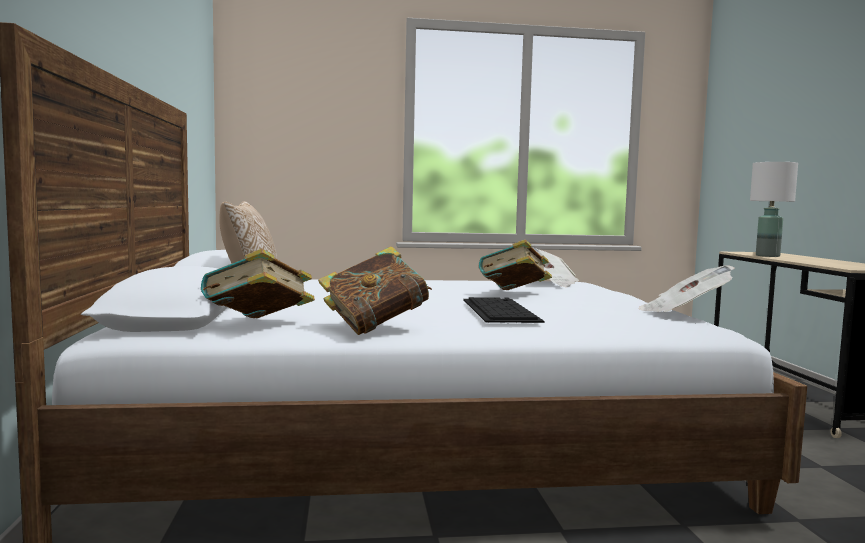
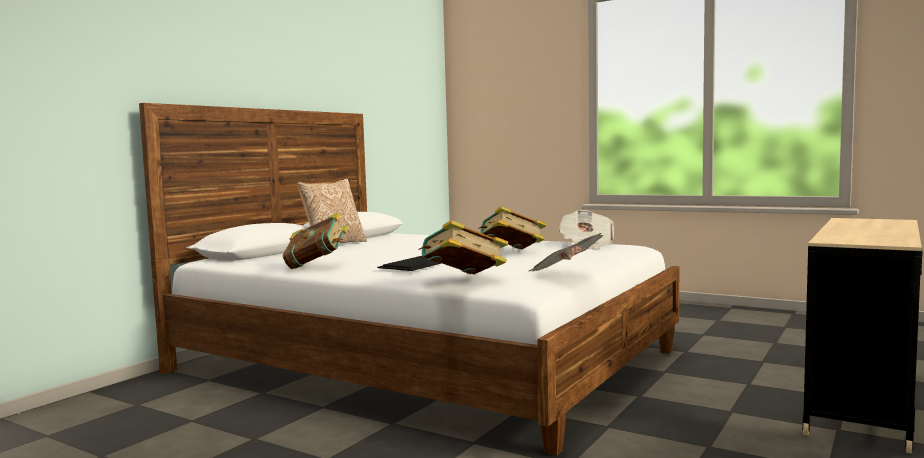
camera: 40 degrees right, 0 degrees up
(258, 325) = (271, 260): book -> book (463, 279)
(768, 256) = (845, 224): white table lamp -> none

